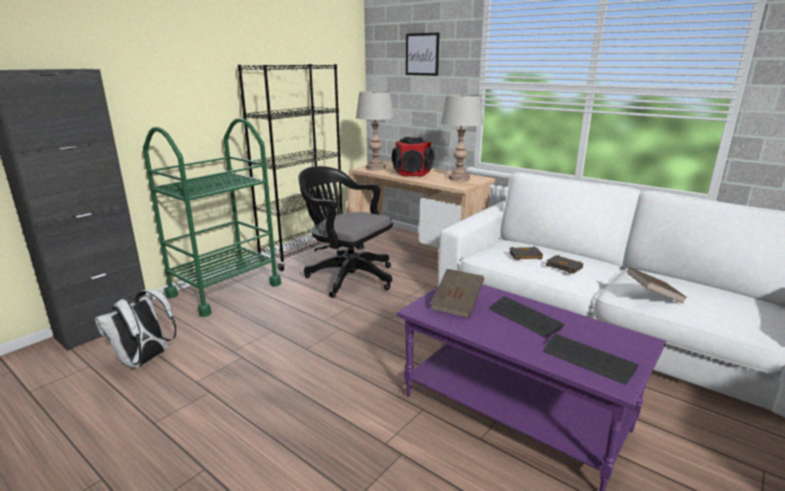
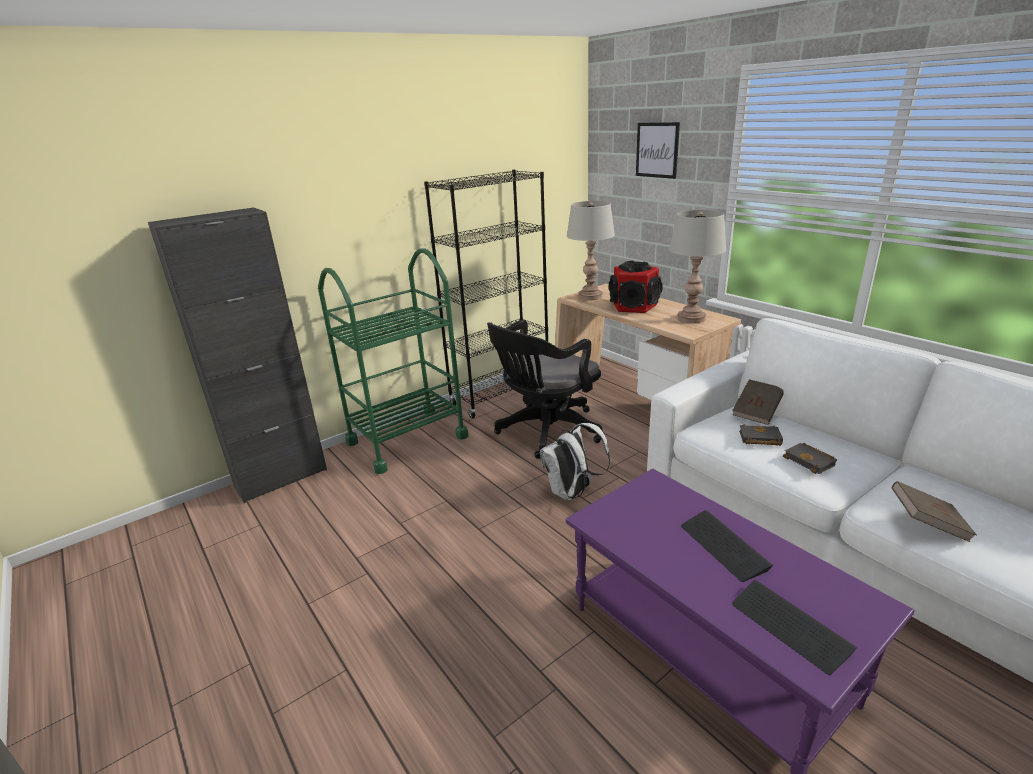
camera: 15 degrees right, 5 degrees up
(145, 360) = (312, 524): white backpack -> white backpack (572, 493)
(347, 276) = (545, 432): black office chair -> black office chair turned 90 degrees counterclockwise
(457, 304) = (642, 515): brown book -> brown book (757, 412)

